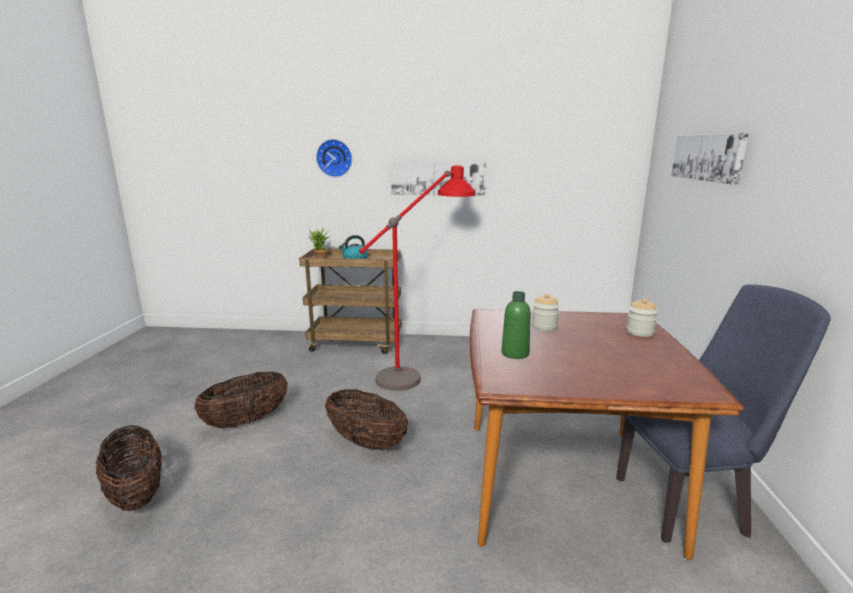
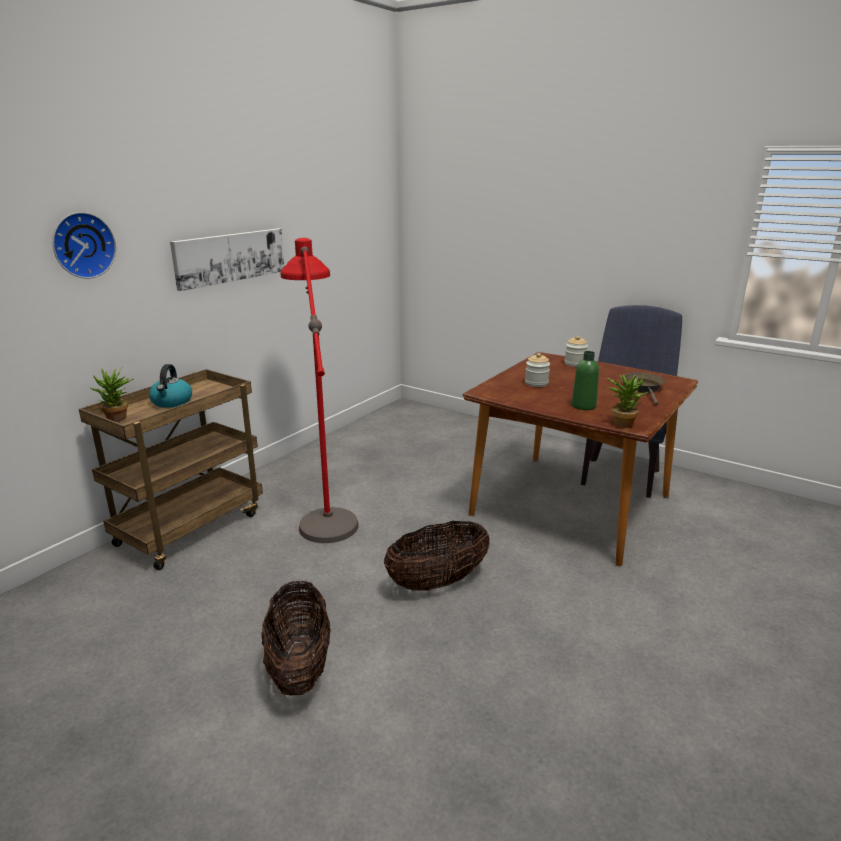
camera: 60 degrees left, 5 degrees up
(136, 493) = (390, 801): basket -> none
(494, 377) = (622, 423): none -> potted plant
(628, 375) = (643, 388): none -> brown frying pan
(707, 157) = (508, 210): picture -> none

